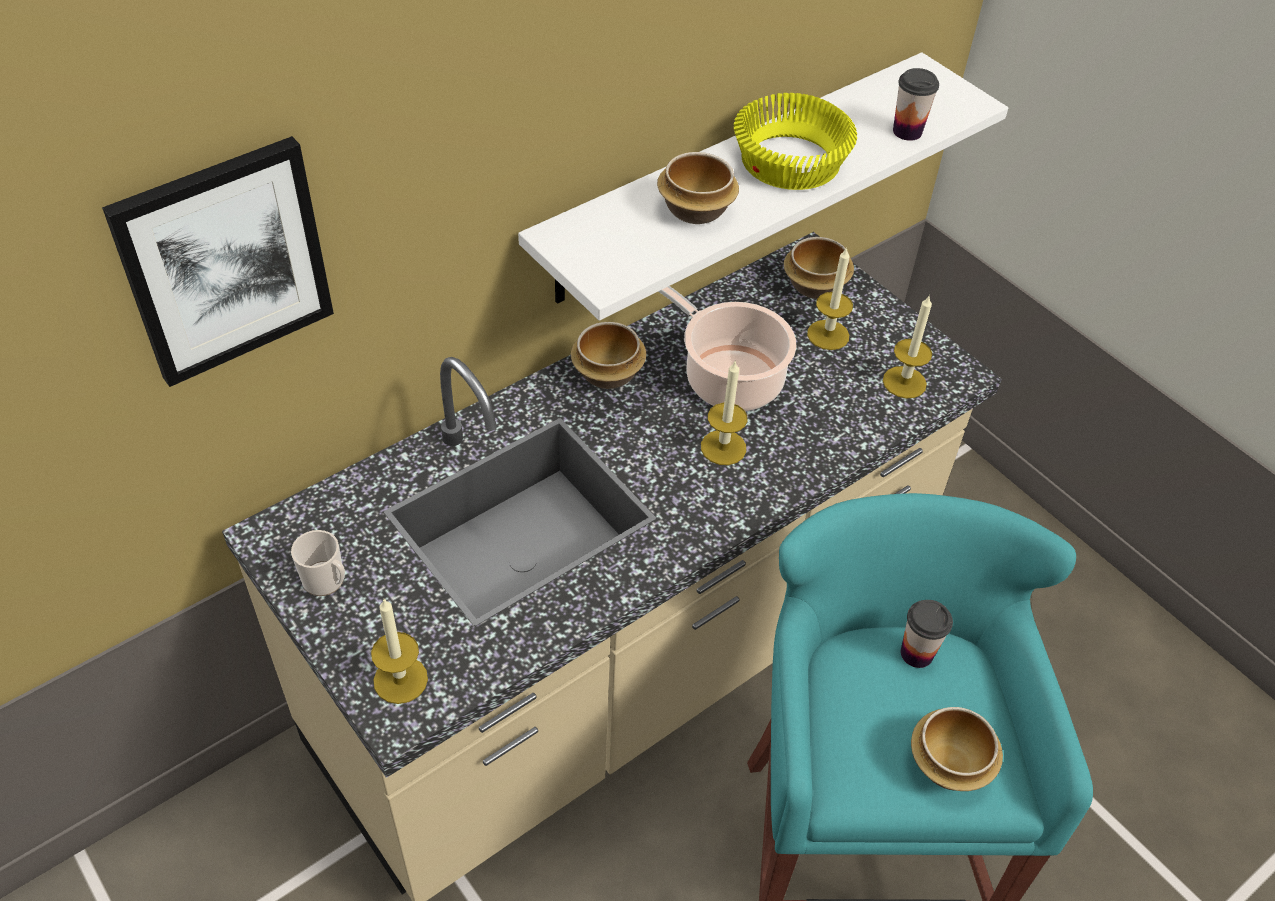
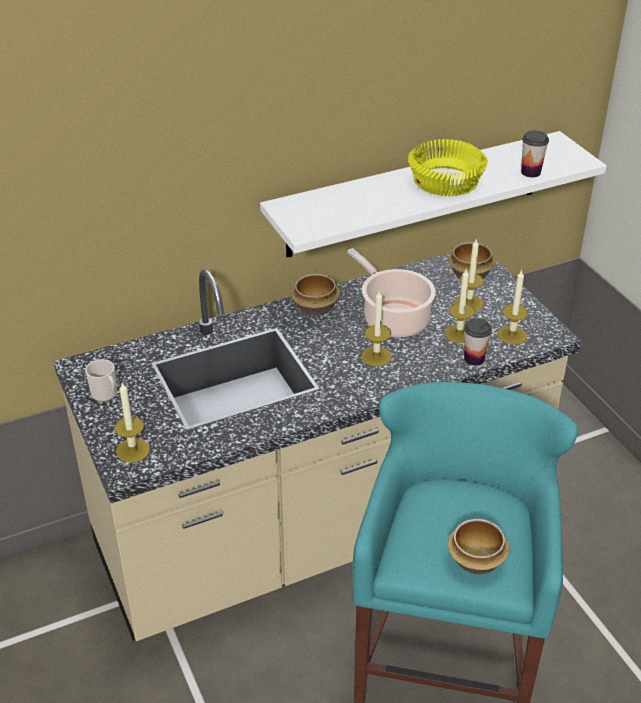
camera: 15 degrees right, 10 degrees down
(225, 261) = (71, 182): picture -> none
(694, 210) = (373, 201): bowl -> none
(830, 390) = (459, 333): none -> candle
(916, 653) = (476, 496): cup -> cup (474, 359)

